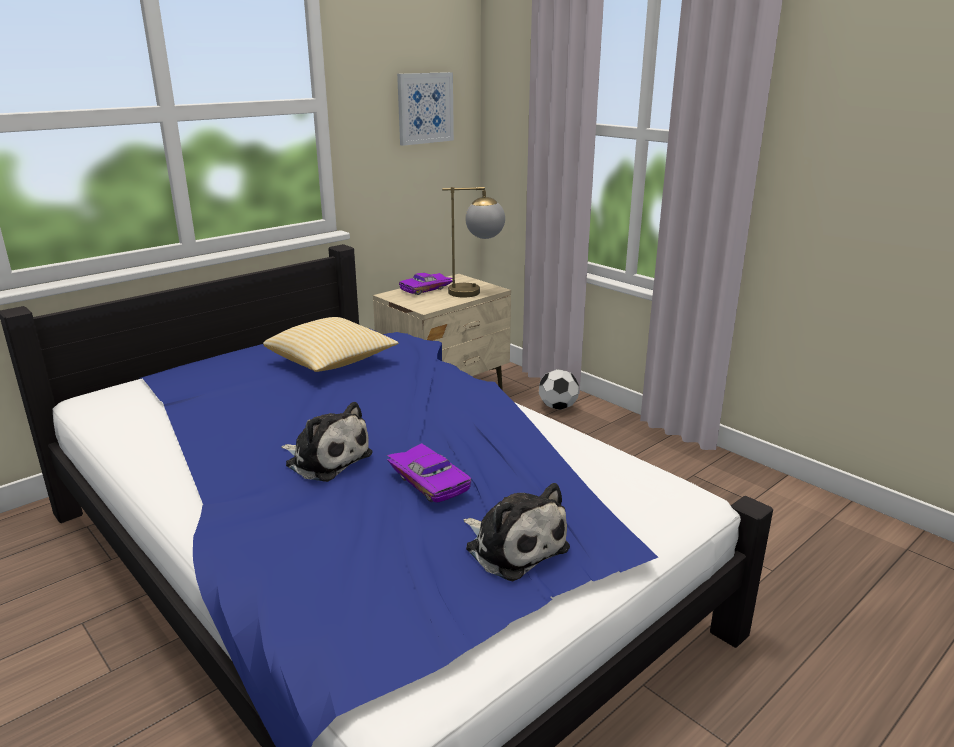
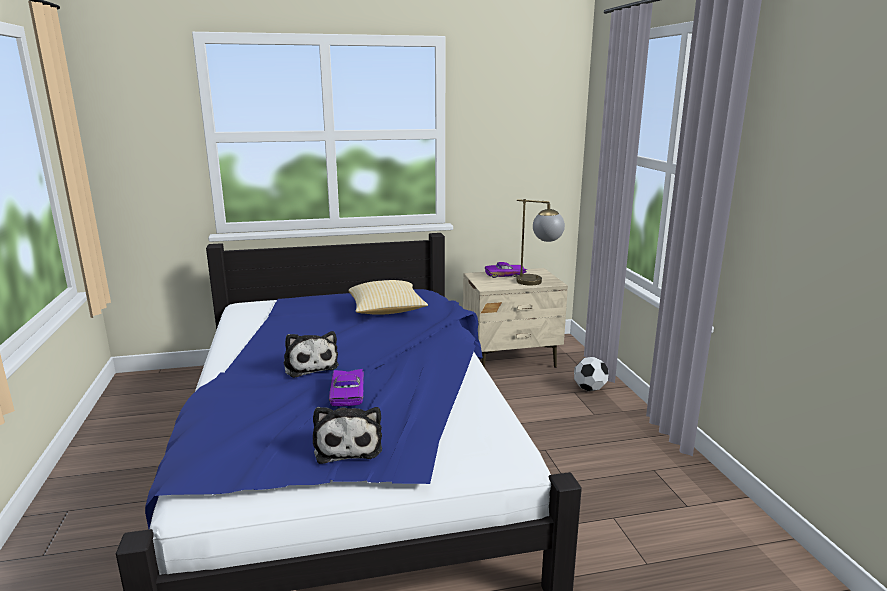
camera: 30 degrees right, 5 degrees down
(425, 108) = (530, 139): picture -> none

